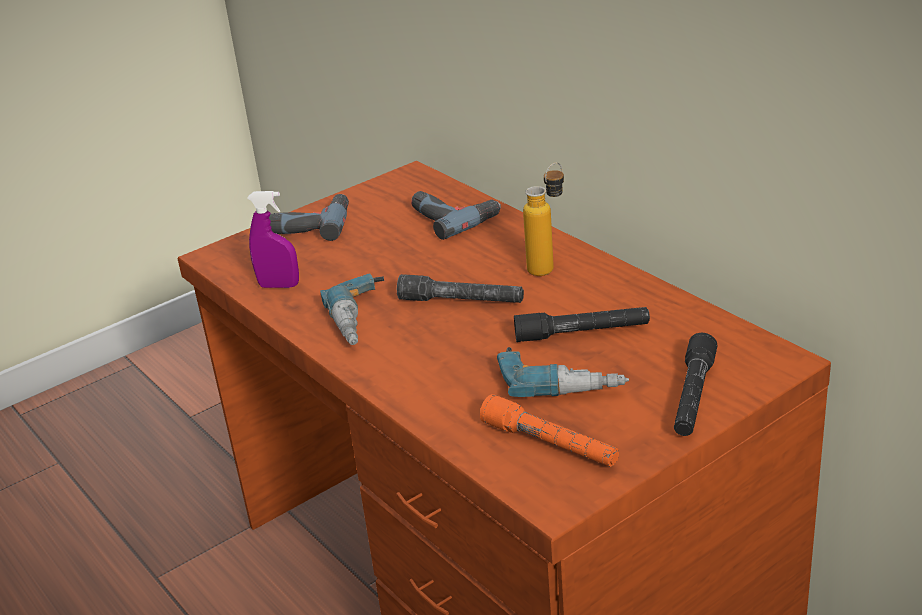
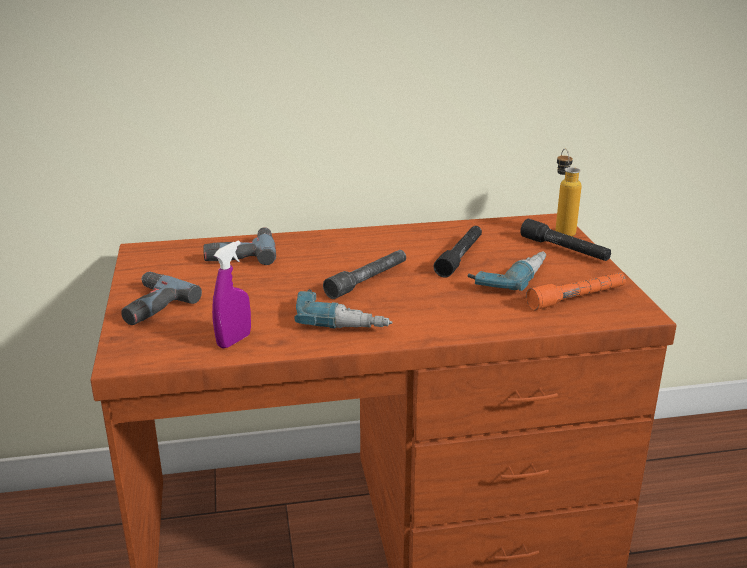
camera: 65 degrees left, 5 degrees down
(548, 266) = (362, 244): bottle -> bottle (561, 230)

